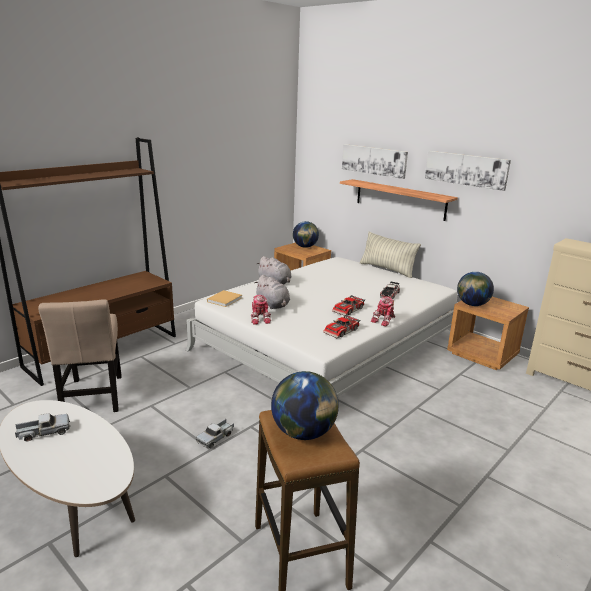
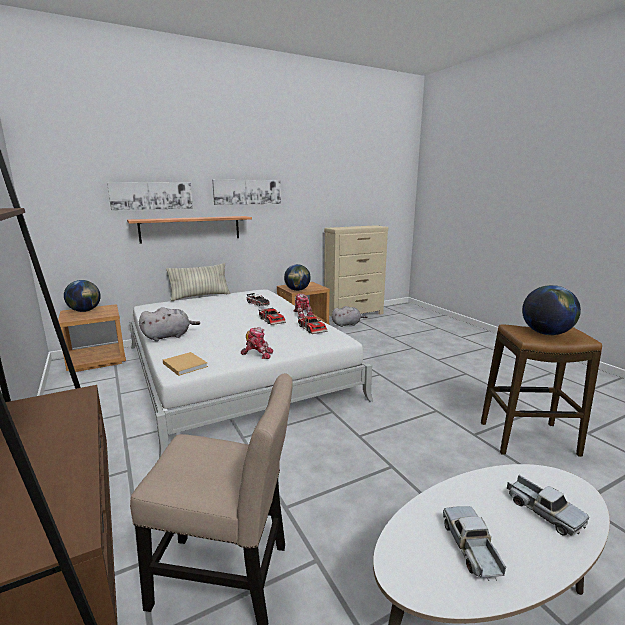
camera: 70 degrees left, 5 degrees down
(216, 437) = (372, 460): toy truck -> toy truck (543, 511)
(273, 305) = (229, 344): grey plush toy -> grey plush toy (347, 324)

